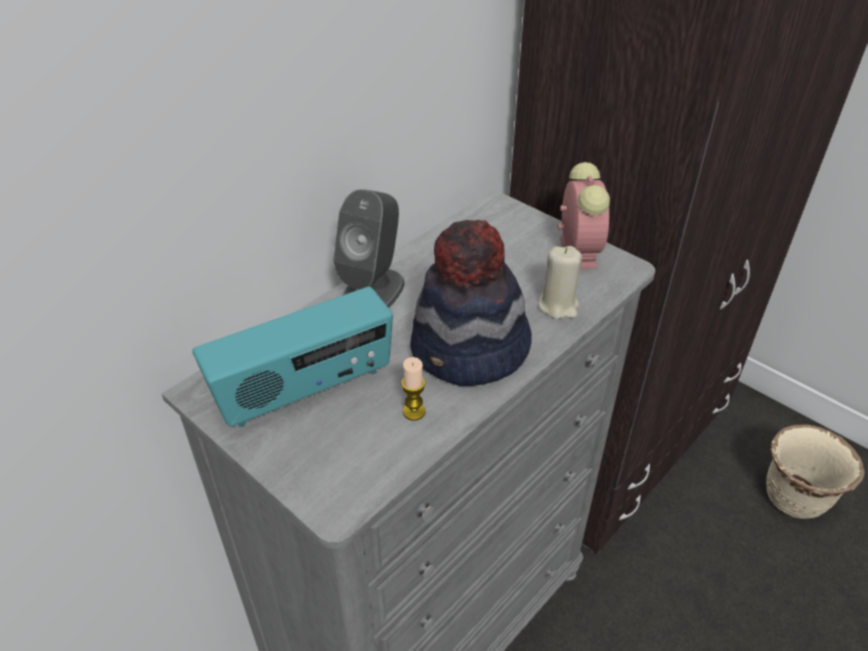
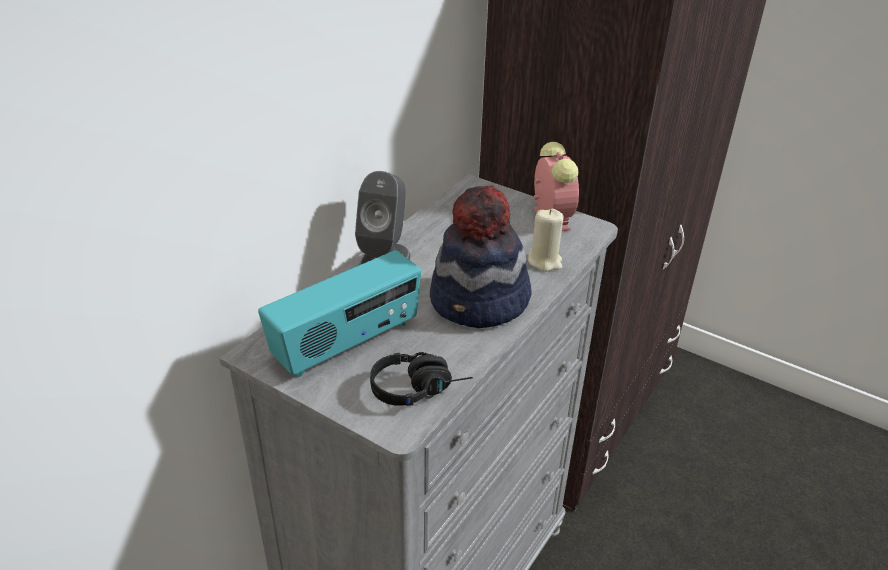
camera: 10 degrees left, 5 degrees down
(373, 457) = (420, 388): none -> black headphones
(414, 412) = (445, 351): candle -> none
(794, 499) = (739, 442): beige planter -> none

